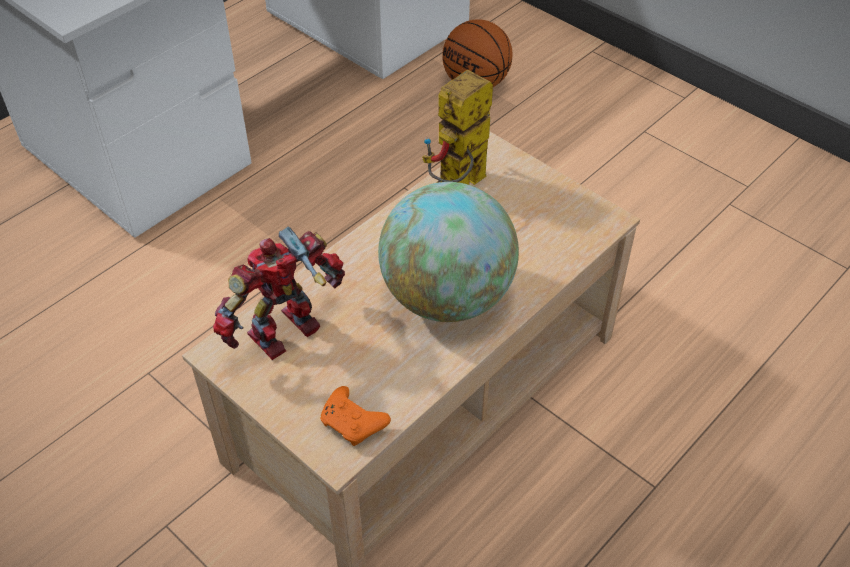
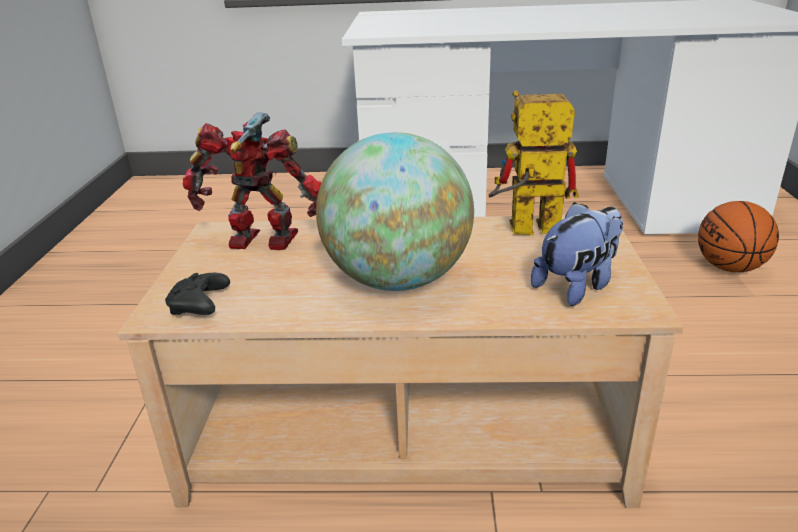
camera: 50 degrees right, 20 degrees down
(354, 423) = (200, 306): orange game controller -> black game controller
(555, 223) = (577, 286): none -> plush toy

